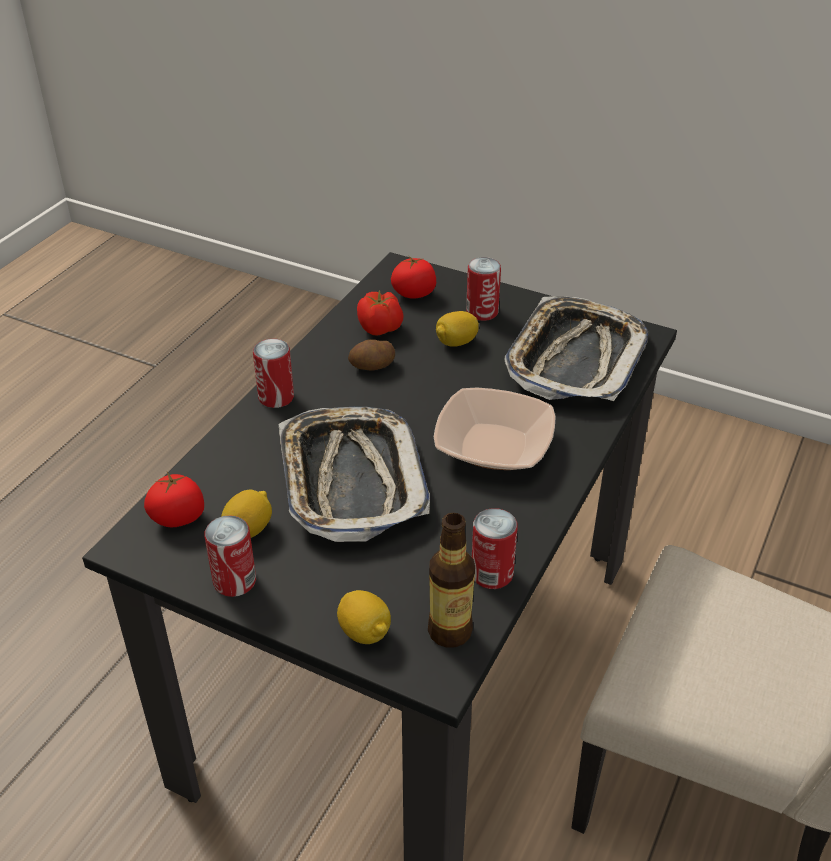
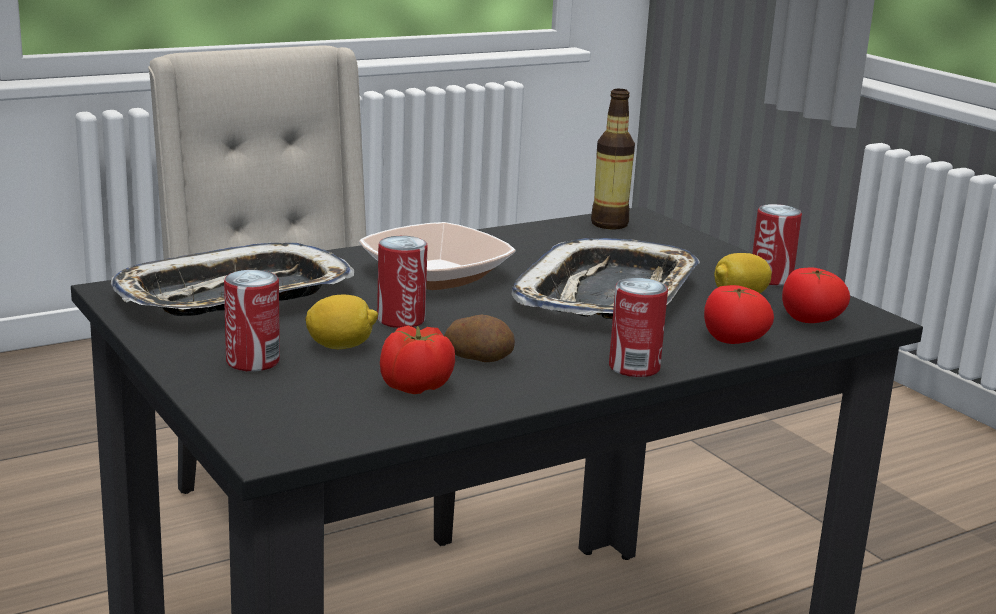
camera: 150 degrees left, 20 degrees down
(364, 632) = (676, 238): lemon -> none
(414, 293) = (306, 409): tomato -> tomato (733, 340)
(492, 574) = (543, 232): can -> can (401, 320)

